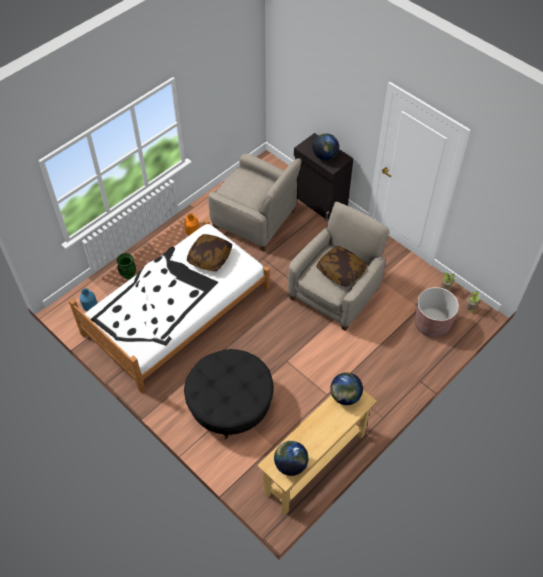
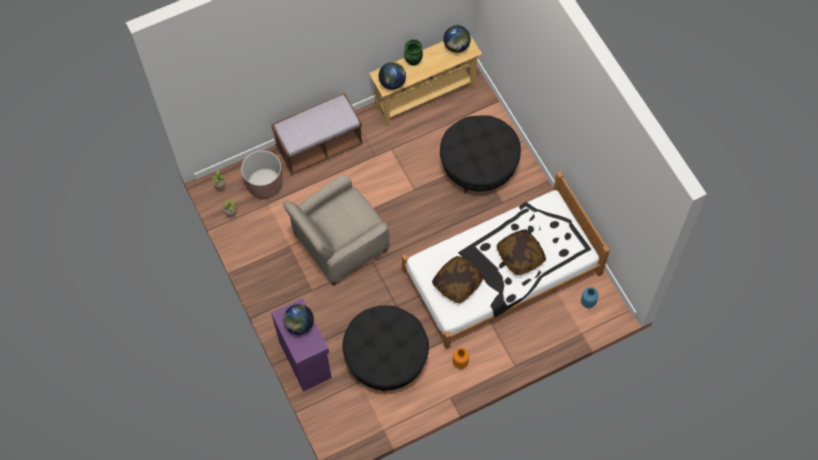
camera: 160 degrees left, 10 degrees up
(128, 274) = (542, 329): green vase -> green vase (413, 61)
(255, 220) = (386, 357): beige armchair -> black ottoman
(320, 202) = (306, 359): black cabinet -> purple cabinet
(340, 271) = (338, 215): pillow -> pillow (520, 256)
(400, 375) = (319, 146): none -> brown bench

